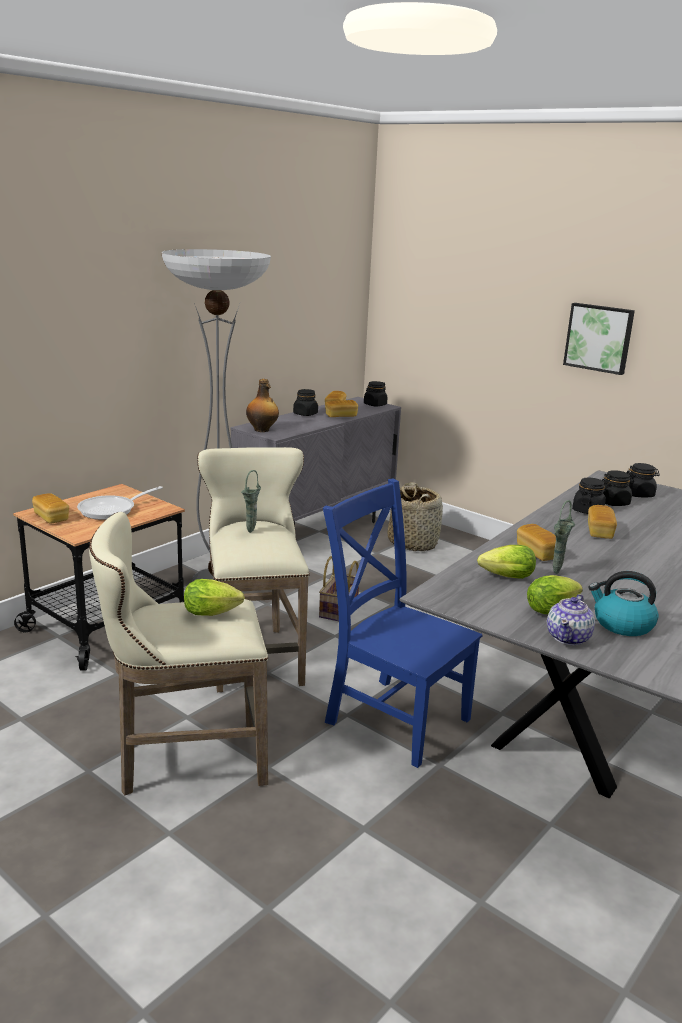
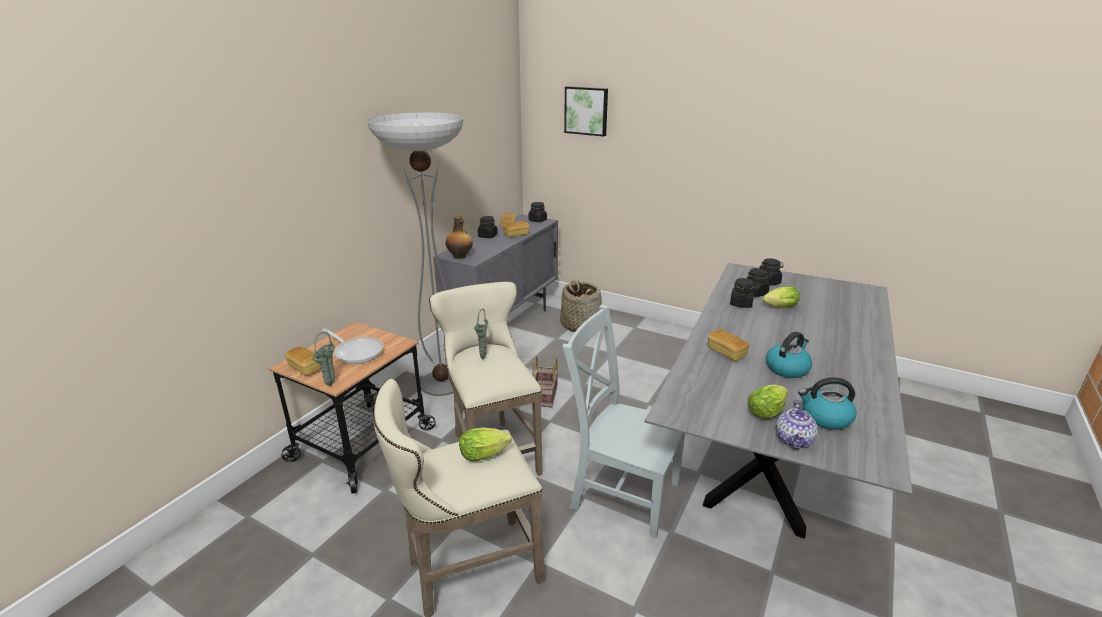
camera: 10 degrees left, 5 degrees up
(112, 510) = (356, 352): frying pan -> frying pan turned 90 degrees counterclockwise
(393, 717) = (620, 492): blue chair -> grey chair
(504, 577) = (714, 383): lettuce -> lettuce (778, 307)
(556, 573) = (750, 372): green vase -> green vase (330, 385)
(599, 338) = (716, 158): picture -> picture (586, 110)
(599, 532) = (760, 323): bread -> none
(605, 576) = (787, 368): none -> kettle

